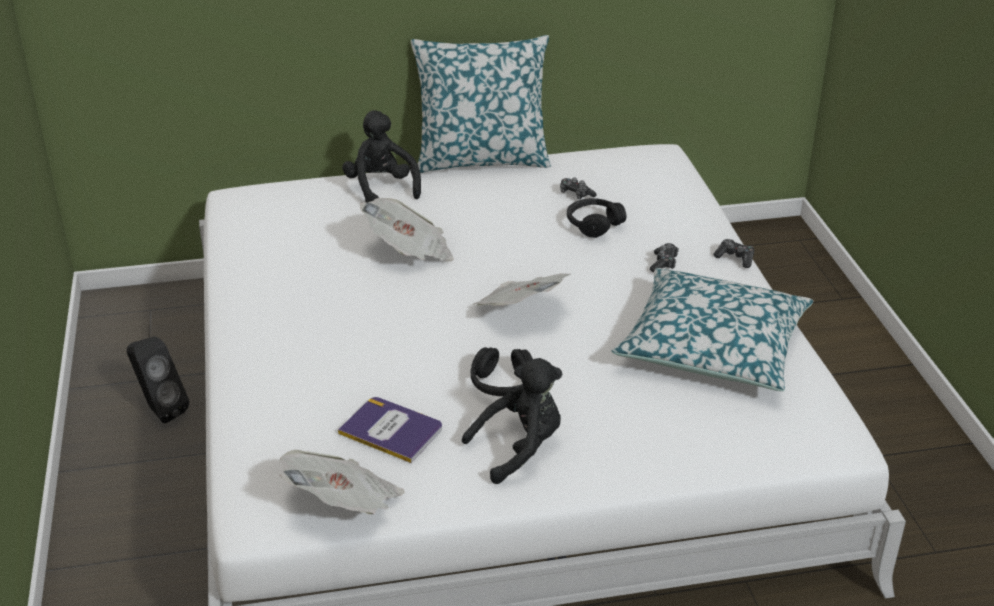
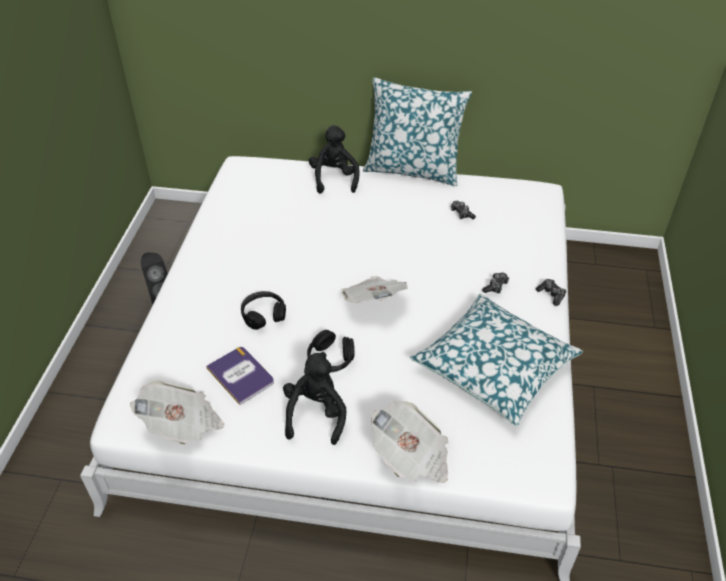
camera: 20 degrees right, 10 degrees up
(410, 251) = (326, 234): newspaper -> newspaper (412, 457)
(520, 448) = (315, 414): black plush toy -> black plush toy turned 75 degrees counterclockwise
(594, 224) = (461, 242): black headphones -> black headphones (263, 315)

